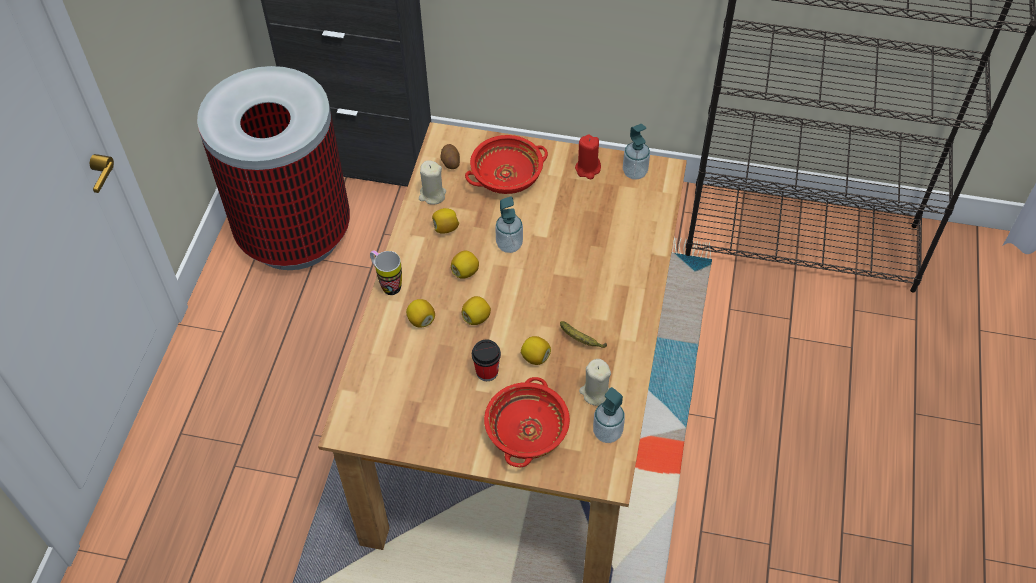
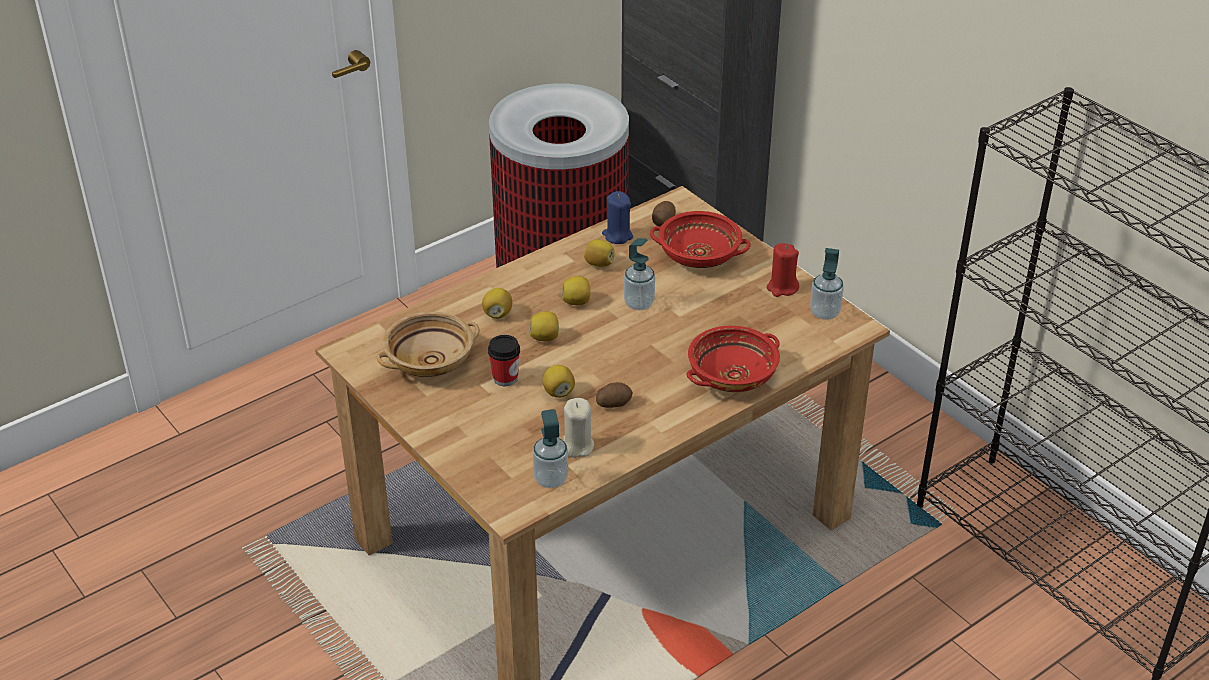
camera: 40 degrees right, 15 degrees down
(387, 284) = (502, 275): mug -> none
(418, 395) = (430, 361): none -> beige bowl
(432, 195) = (617, 236): beige candle -> blue candle
(526, 431) = (484, 436): red bowl -> red bowl (732, 376)
(581, 340) = (613, 403): banana -> potato

